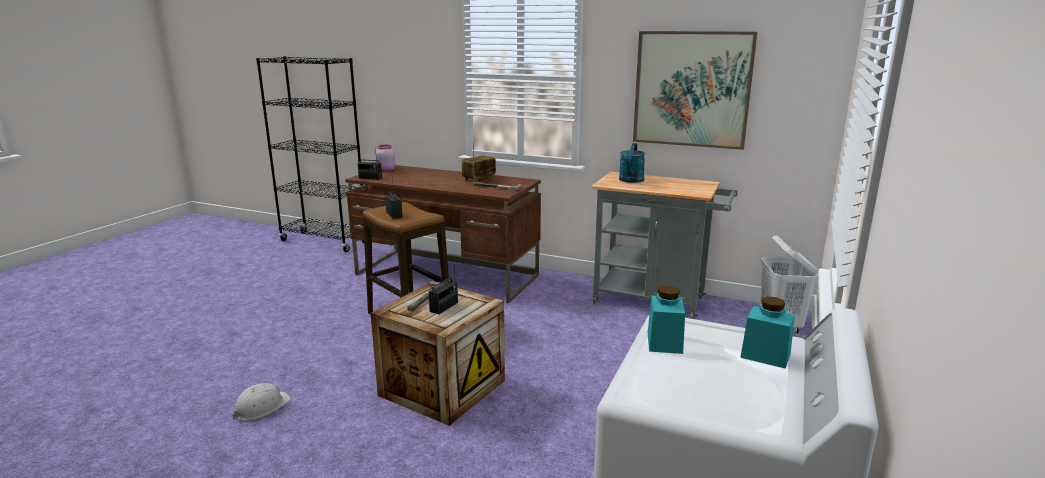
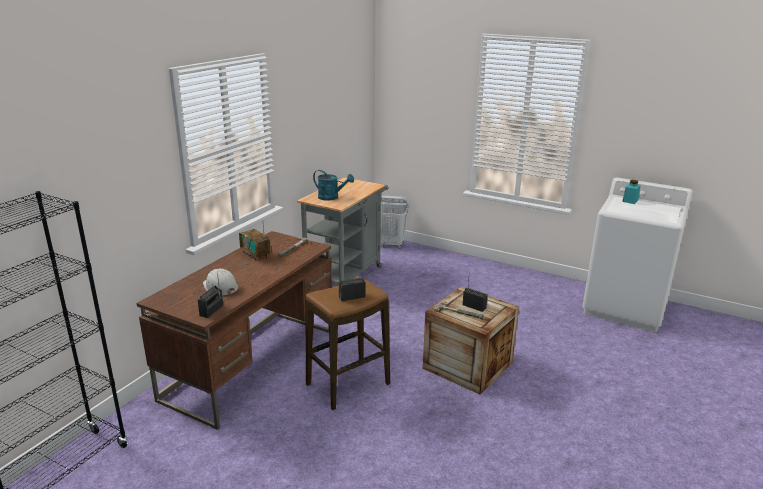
camera: 85 degrees left, 5 degrees up
(261, 407) = (503, 455): white hard hat -> white hard hat (220, 287)
(385, 170) = (172, 303): pink jar -> none
(664, 342) = (630, 212): turquoise jar -> none
(691, 89) = (324, 120): picture -> none

